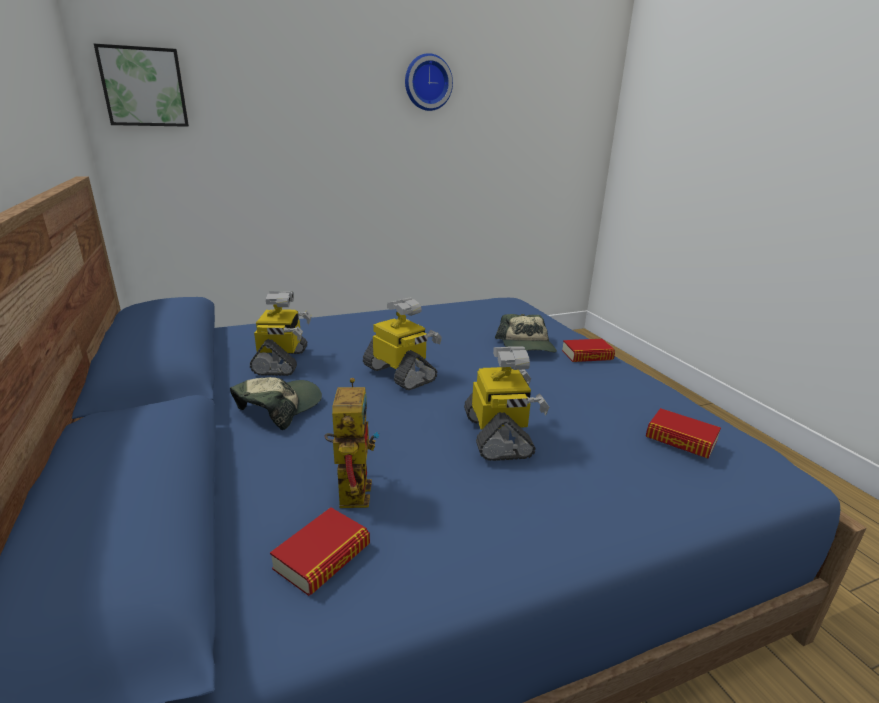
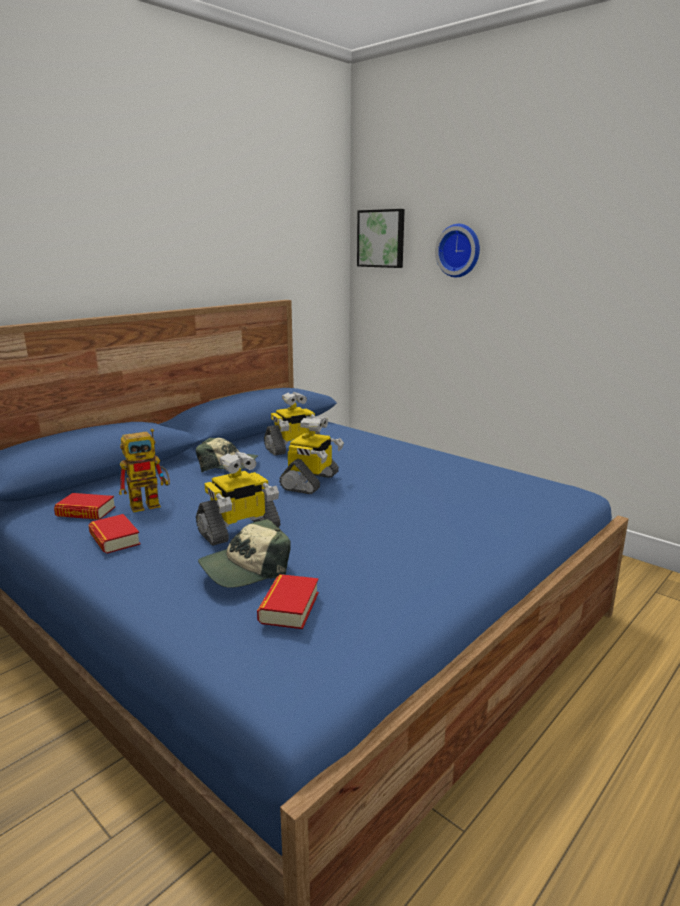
camera: 65 degrees right, 5 degrees down
(427, 82) = (624, 219): wall clock -> wall clock (459, 250)
(526, 346) = (441, 518): cap -> cap (245, 568)
(587, 355) = (462, 550): book -> book (114, 539)

